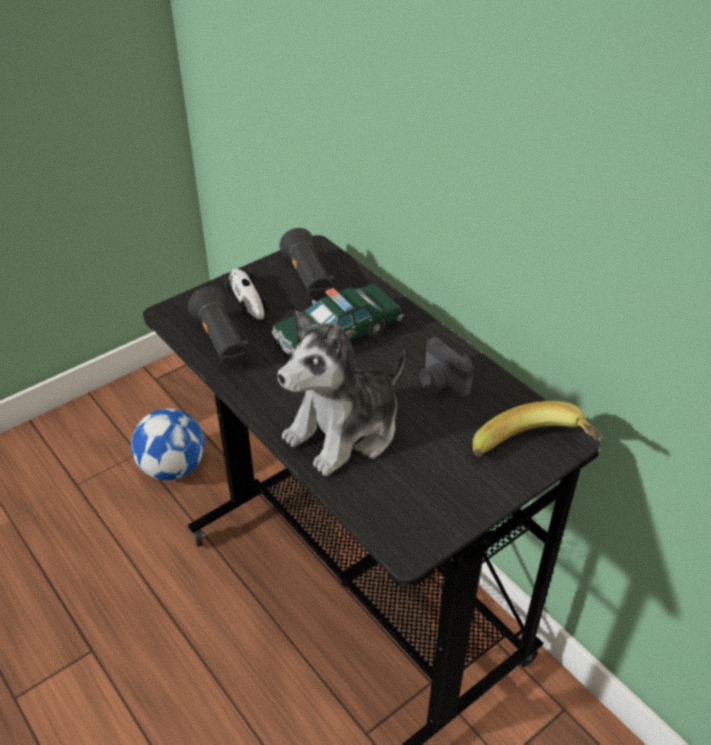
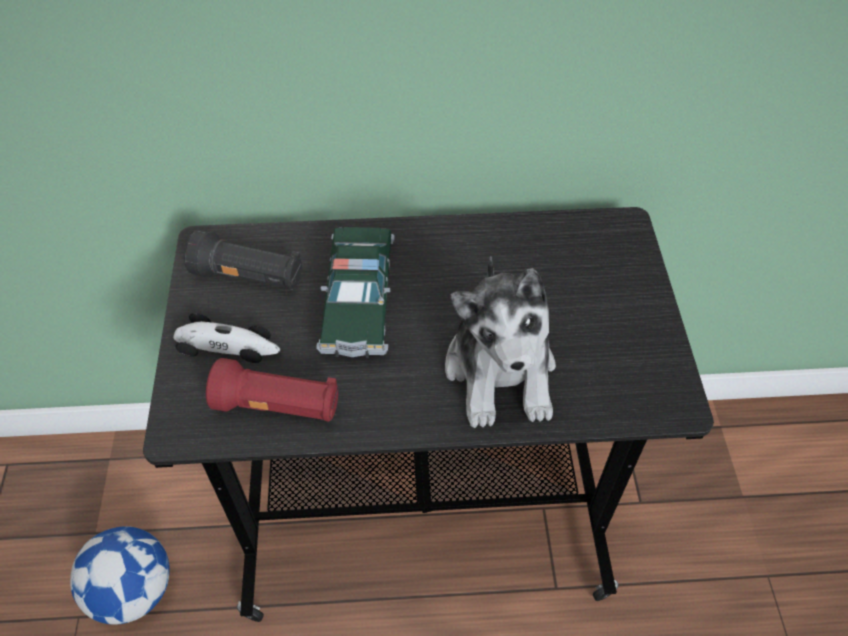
camera: 55 degrees left, 10 degrees up
(222, 343) = (278, 406): black flashlight -> red flashlight
(440, 384) = (494, 264): camera -> none
(534, 455) = (628, 256): banana -> none

